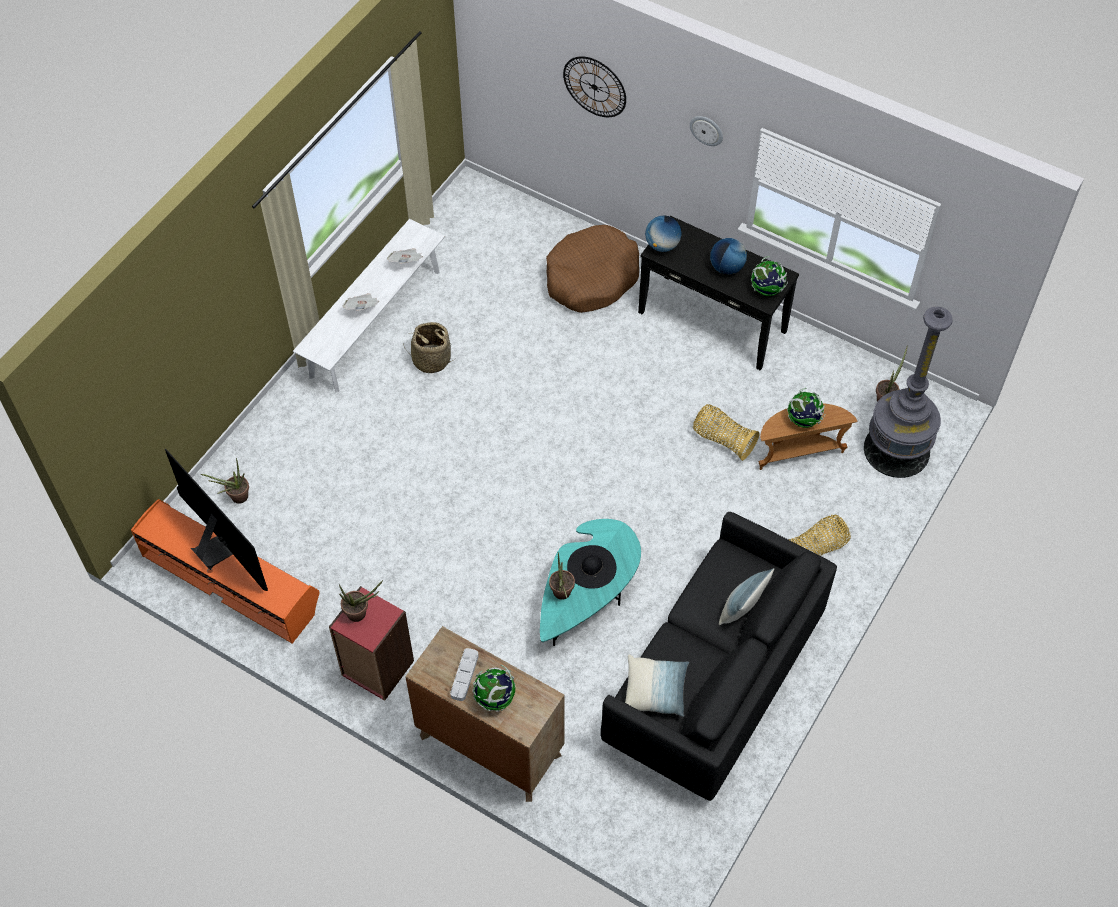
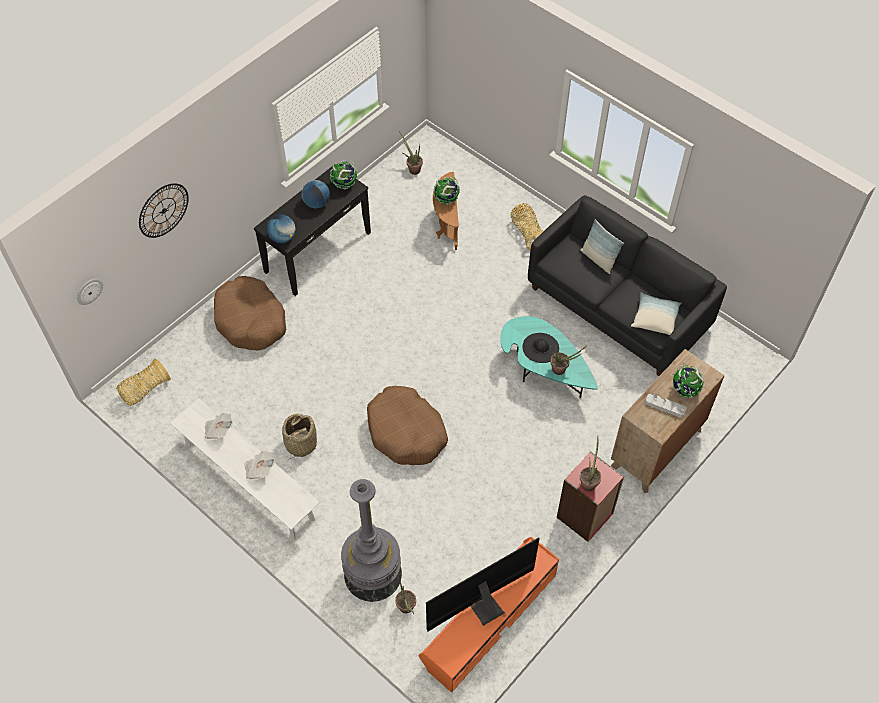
camera: 80 degrees left, 0 degrees up
(465, 460) = (406, 432): none -> brown dog bed
(706, 130) = (242, 147): wall clock -> wall clock (89, 291)
(723, 439) = (426, 266): basket -> basket (145, 390)
(896, 450) = (456, 173): grey floor lamp -> grey floor lamp (373, 574)

